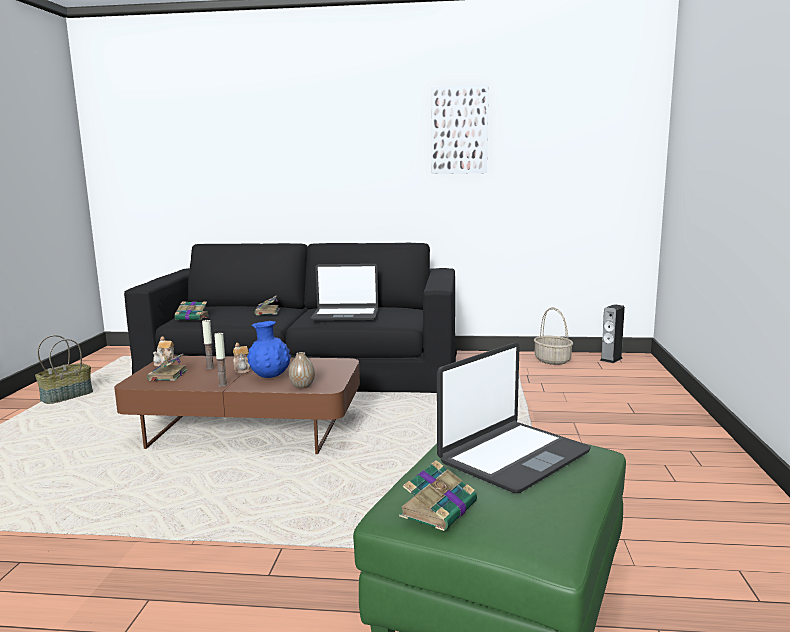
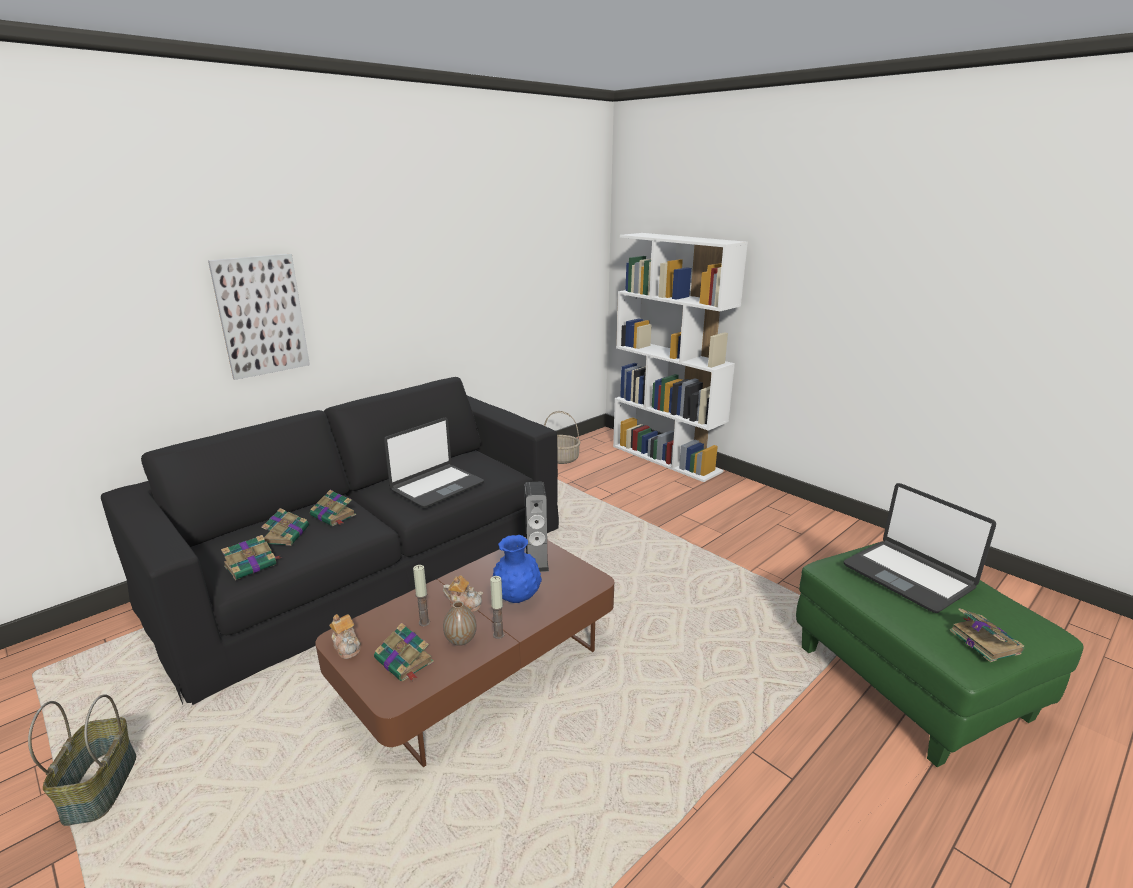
camera: 50 degrees left, 10 degrees up
(231, 312) = (287, 534): none -> book
(302, 386) = (572, 592): vase -> vase (461, 640)
(459, 130) = (455, 241): picture -> picture (261, 316)
(512, 457) = (908, 576): laptop -> laptop turned 150 degrees clockwise
(611, 359) = (594, 442): speaker -> speaker (536, 562)
(659, 388) = (666, 458): none -> white bookcase

